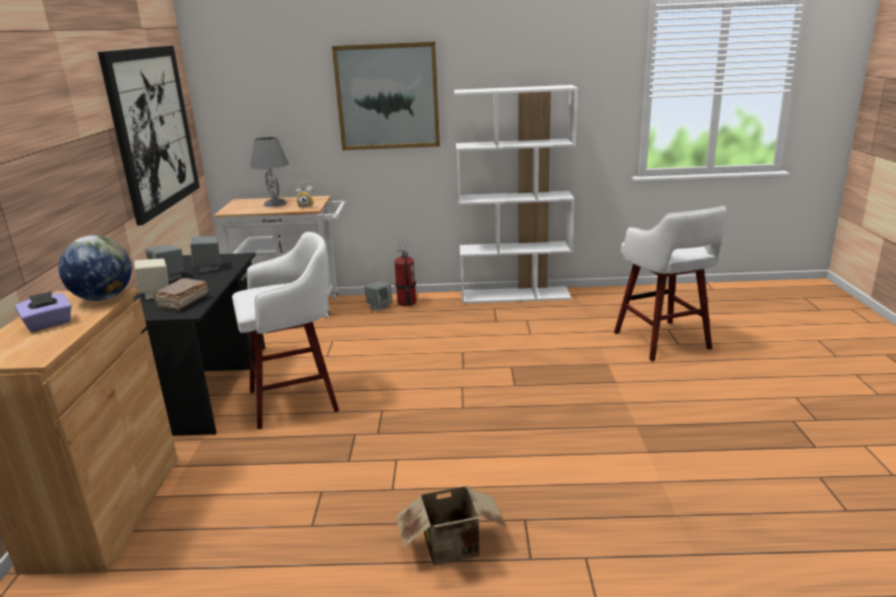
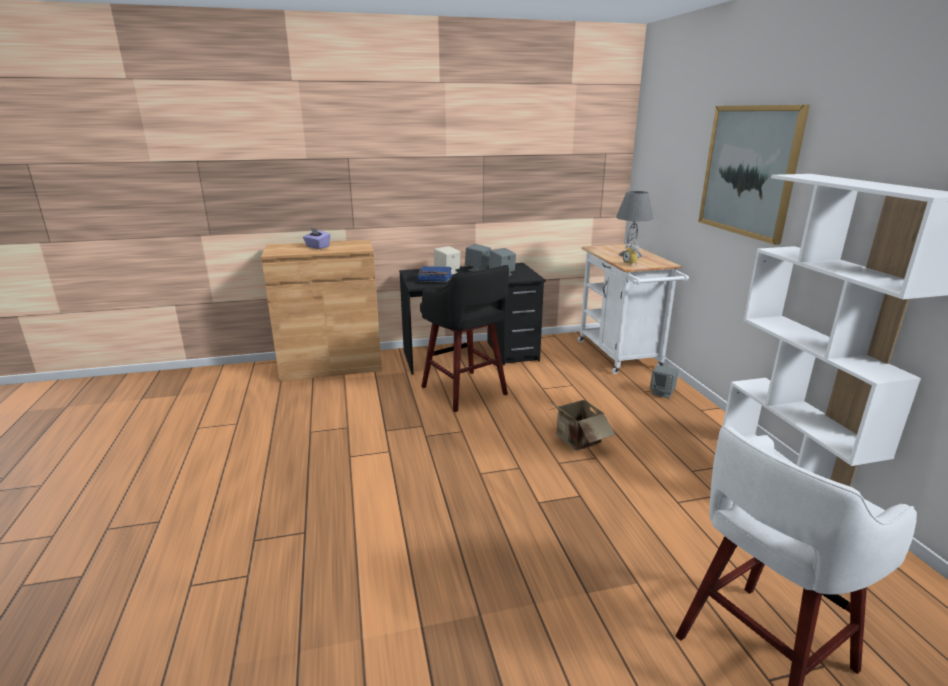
camera: 75 degrees right, 0 degrees up
(103, 298) = (355, 247): globe -> none
(153, 130) = (547, 165): picture -> none
(182, 302) = (434, 280): brown book -> blue book
(297, 400) = (465, 392): white stool -> black stool
(406, 303) = (685, 406): fire extinguisher -> none
(454, 549) = (273, 497): cardboard box -> cardboard box (576, 441)

